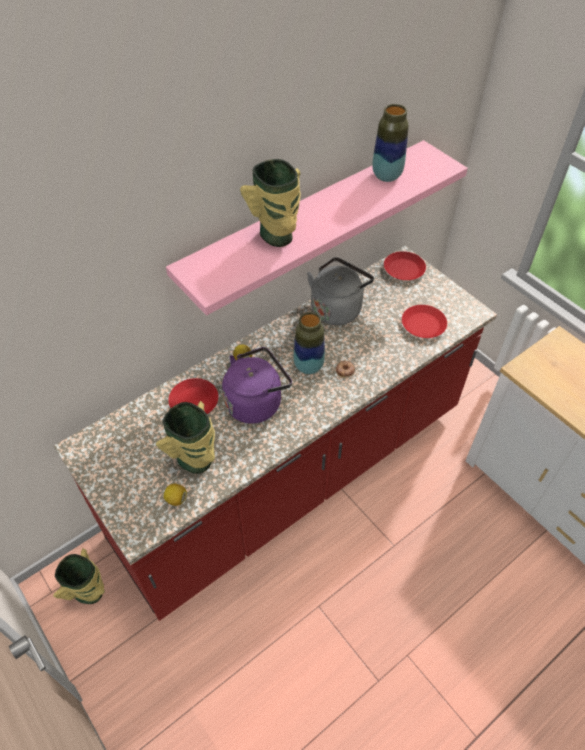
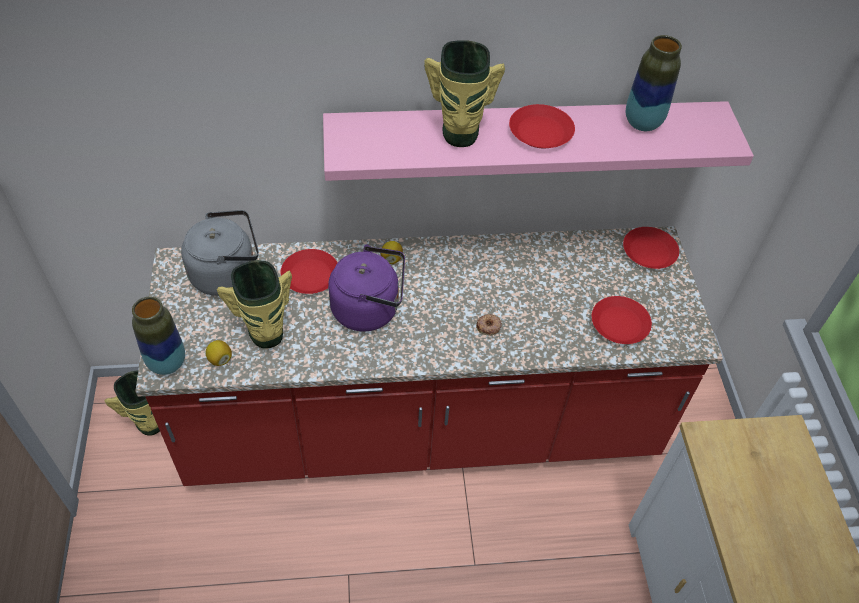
camera: 30 degrees right, 0 degrees up
(308, 366) = (453, 301): vase -> vase (167, 363)
(329, 211) = (540, 132): none -> red plate
(337, 308) = (535, 257): grey kettle -> grey kettle (227, 273)

